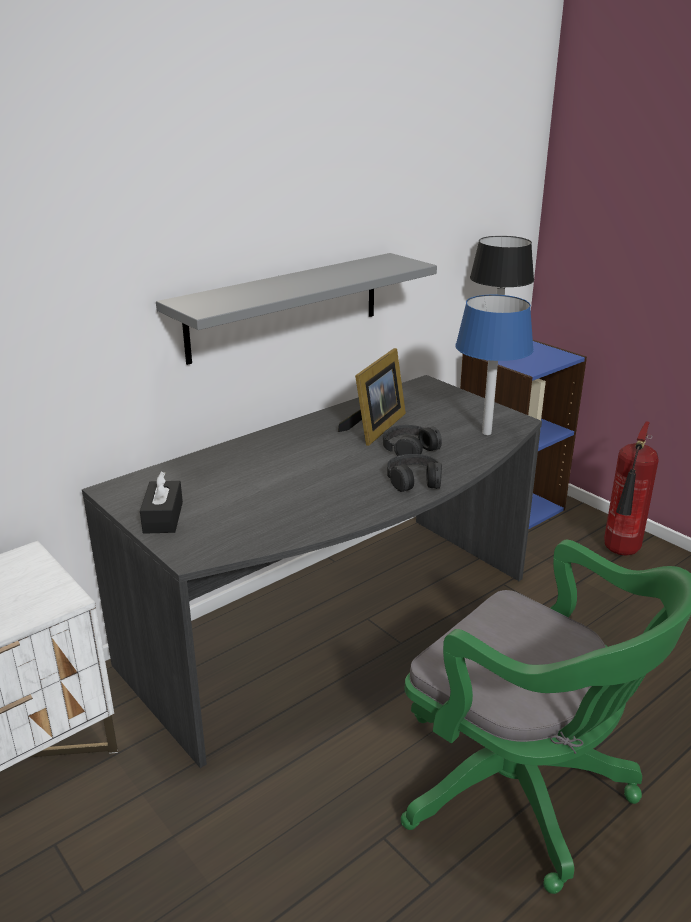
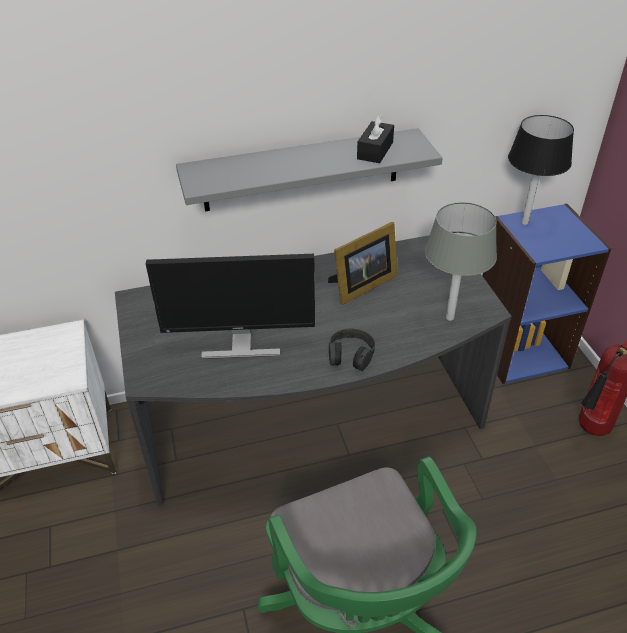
camera: 25 degrees right, 15 degrees up
(163, 517) = (148, 337): black tissue box -> black tissue box (375, 150)
(284, 499) = (240, 345): none -> monitor
(409, 448) = (372, 317): black headphones -> none
(486, 433) = (449, 317): blue table lamp -> grey table lamp

